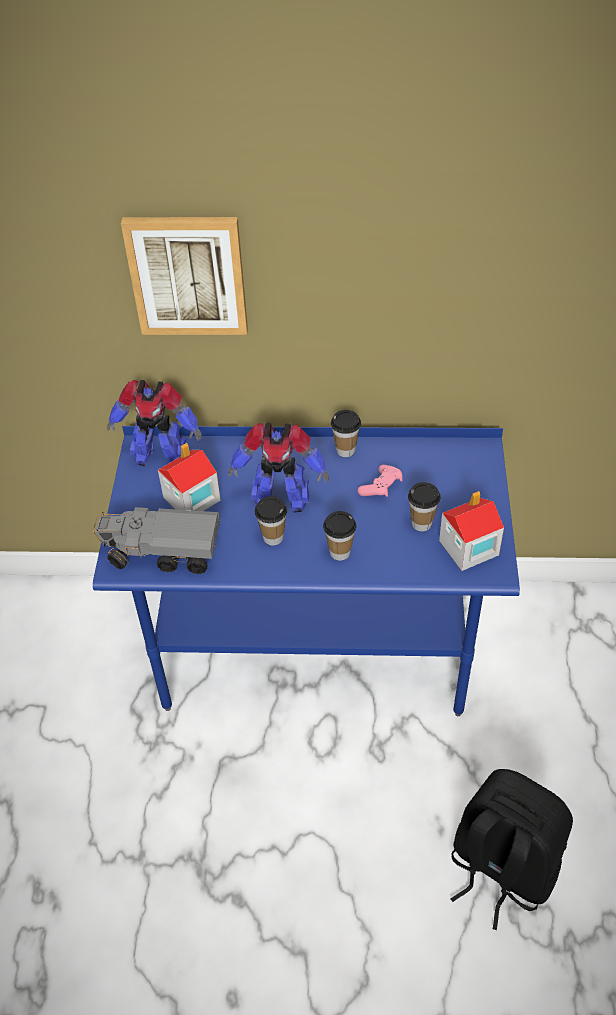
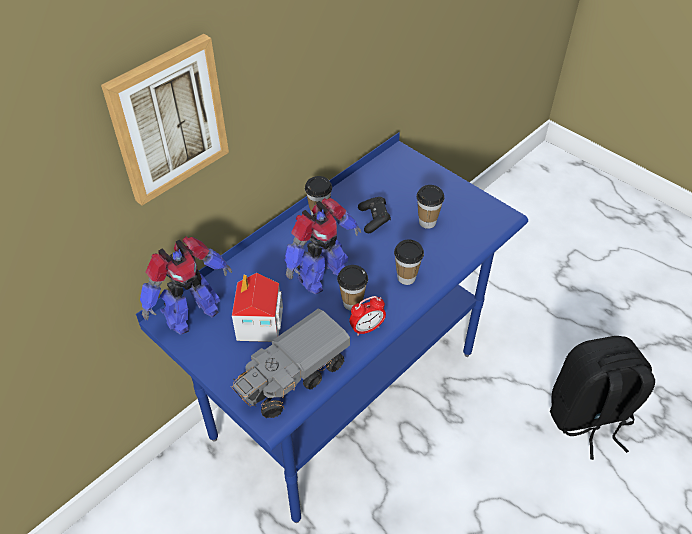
camera: 50 degrees left, 0 degrees up
(257, 564) = (367, 328): none -> alarm clock
(381, 488) = (374, 219): pink game controller -> black game controller
(468, 548) = (471, 216): toy house -> none

